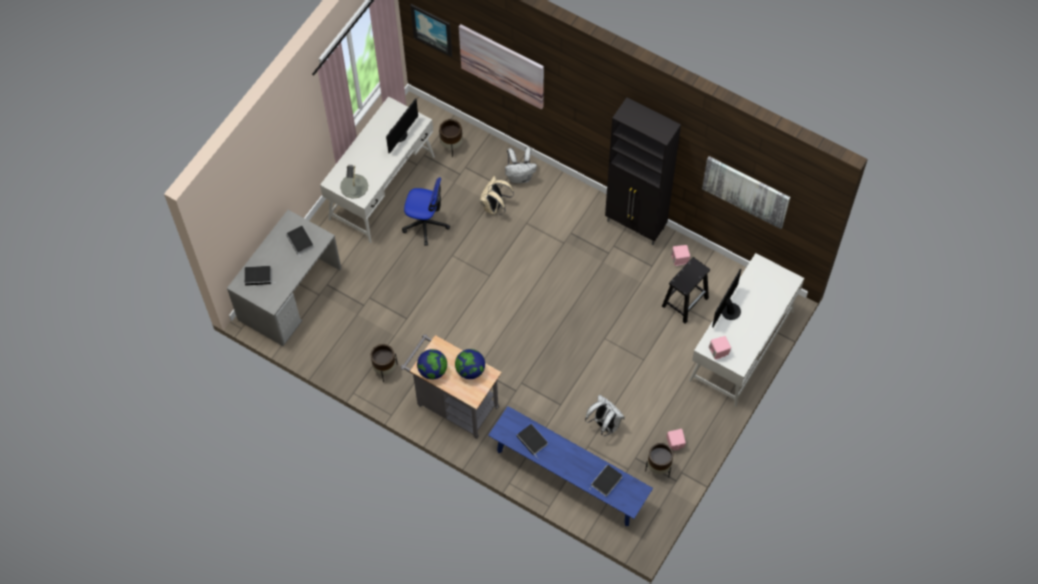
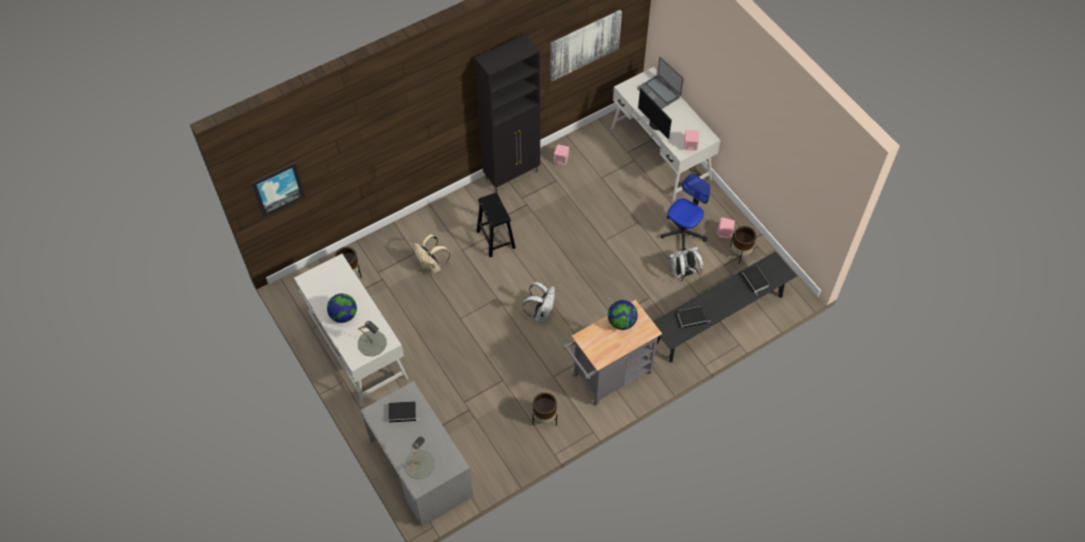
camera: 65 degrees left, 5 degrees down
(259, 276) = (419, 464): book -> grey table lamp
(400, 135) = (342, 284): monitor -> none
(425, 223) = (415, 326): office chair -> office chair (683, 232)
(432, 370) = (606, 351): globe -> globe (344, 315)
(502, 66) = (354, 153): picture -> none
(520, 176) = (414, 235): white backpack -> white backpack (541, 313)
(569, 477) = (719, 319): blue bench -> black bench
(685, 301) = (601, 172): black stool -> black stool (495, 239)
(772, 297) = (659, 92): none -> laptop

